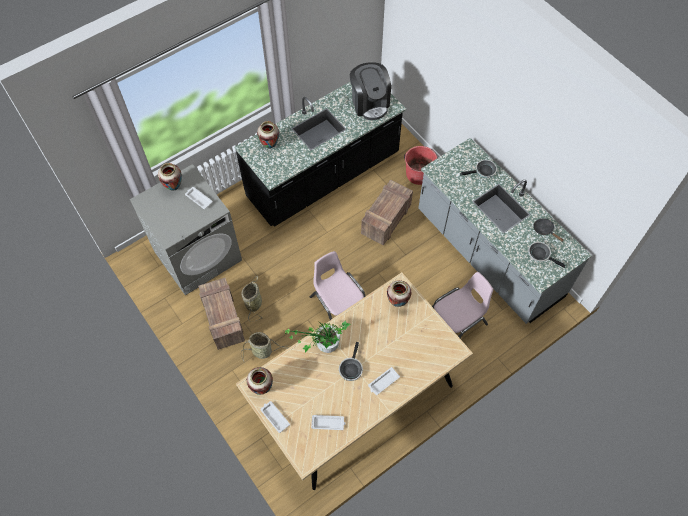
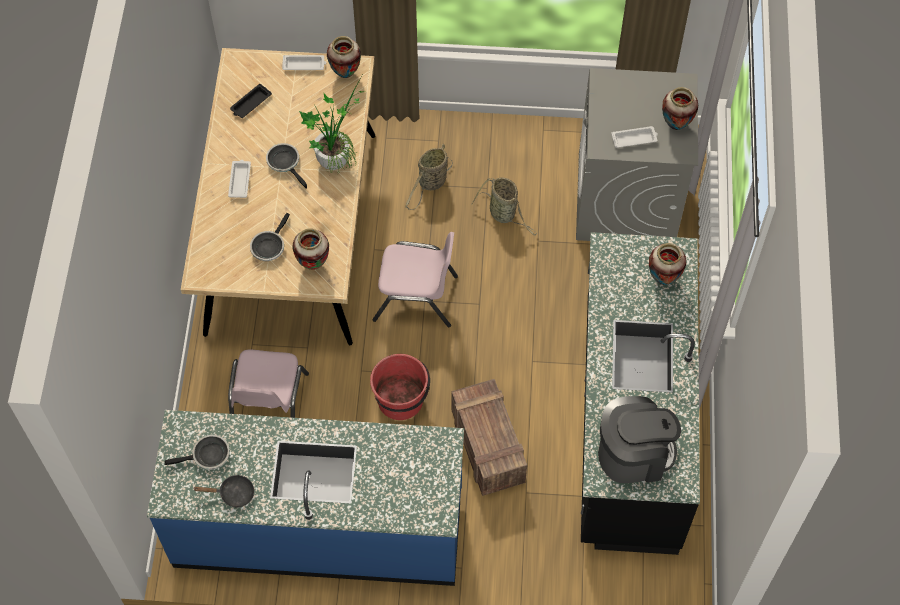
camera: 130 degrees right, 0 degrees up
(223, 318) = (512, 171): crate -> none
(328, 423) = (250, 103): white tray -> black tray
(370, 103) = (634, 454): coffee machine -> coffee machine turned 150 degrees clockwise
(418, 174) = (524, 551): red bucket -> red bucket (401, 400)
(483, 171) = (386, 501): frying pan -> frying pan (269, 246)
(488, 254) = (319, 527): grey counter -> blue counter

